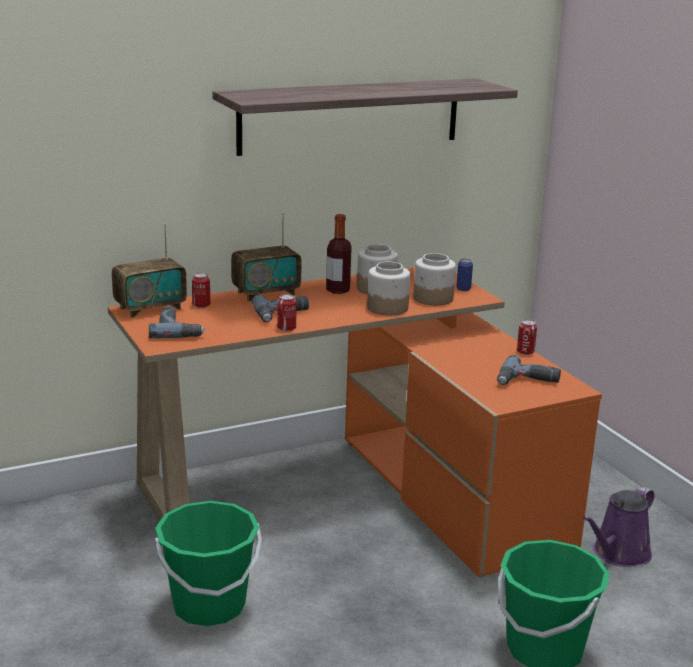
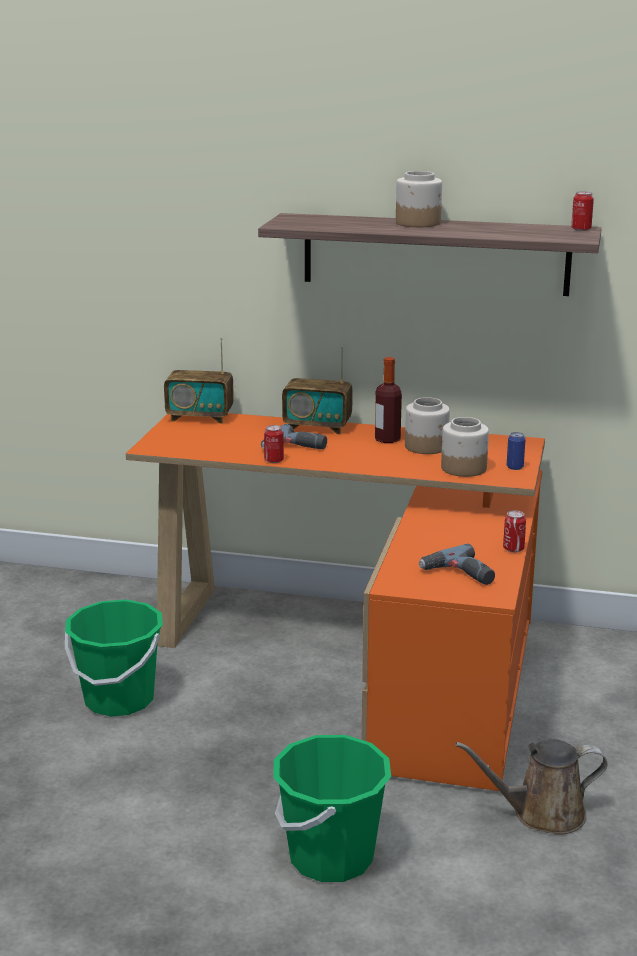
camera: 40 degrees right, 0 degrees up
(178, 329) = (187, 439): power drill -> none
(201, 305) = (244, 424): can -> can (581, 229)
(388, 308) = (400, 466): jar -> jar (418, 223)
(618, 554) = (541, 814): purple watering can -> brown watering can

